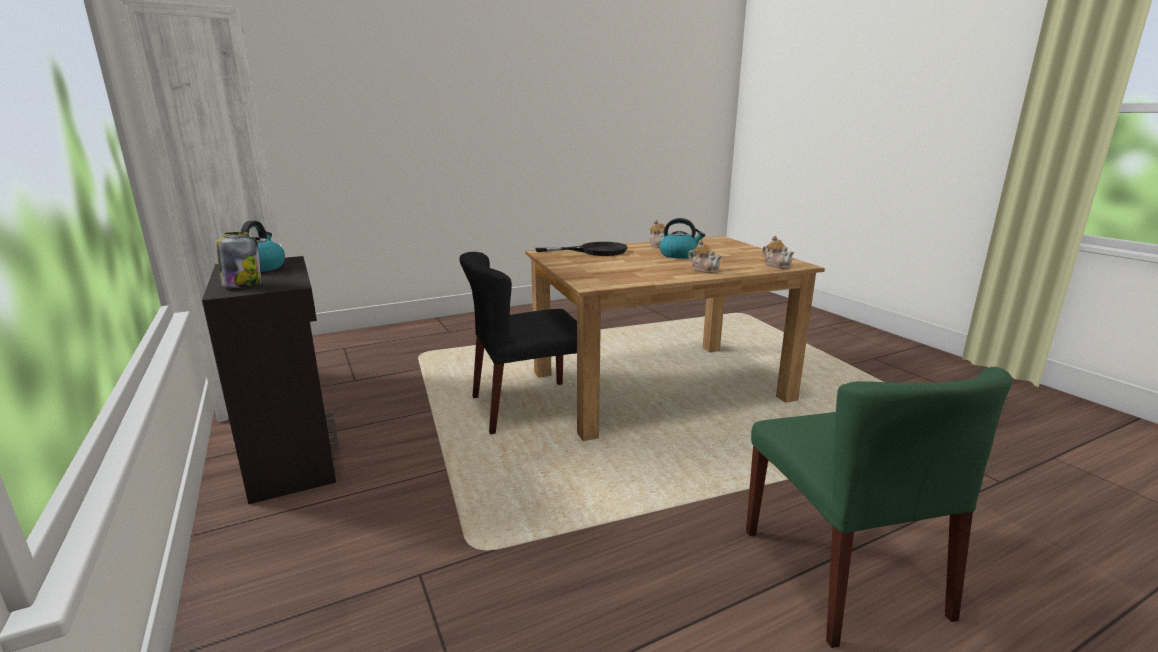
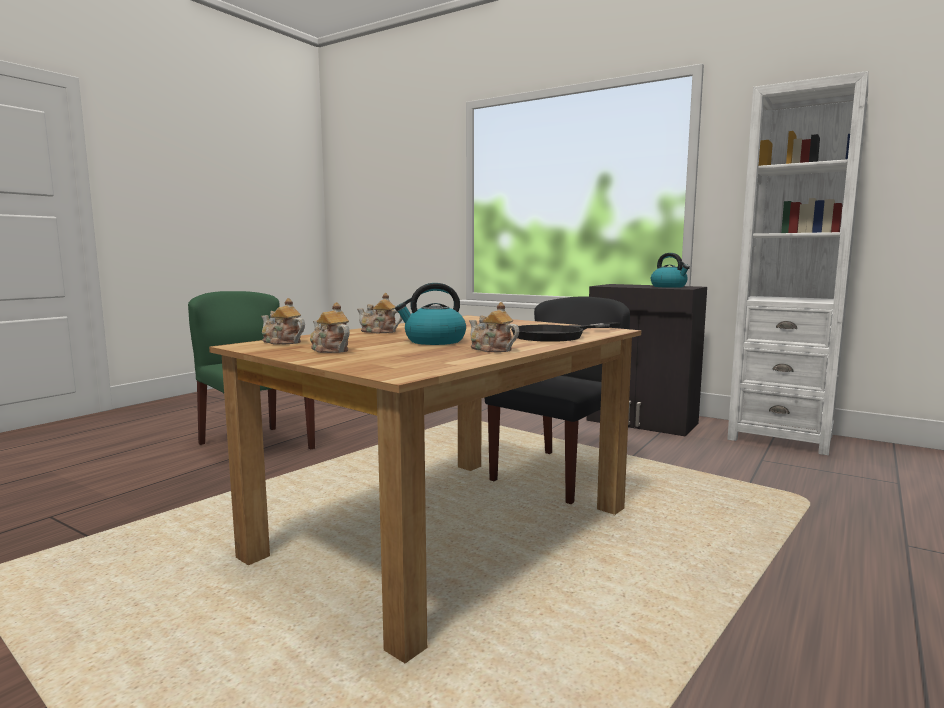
camera: 150 degrees right, 10 degrees down
(242, 284) = (626, 285): jar -> none
(746, 255) = (329, 350): none -> teapot

